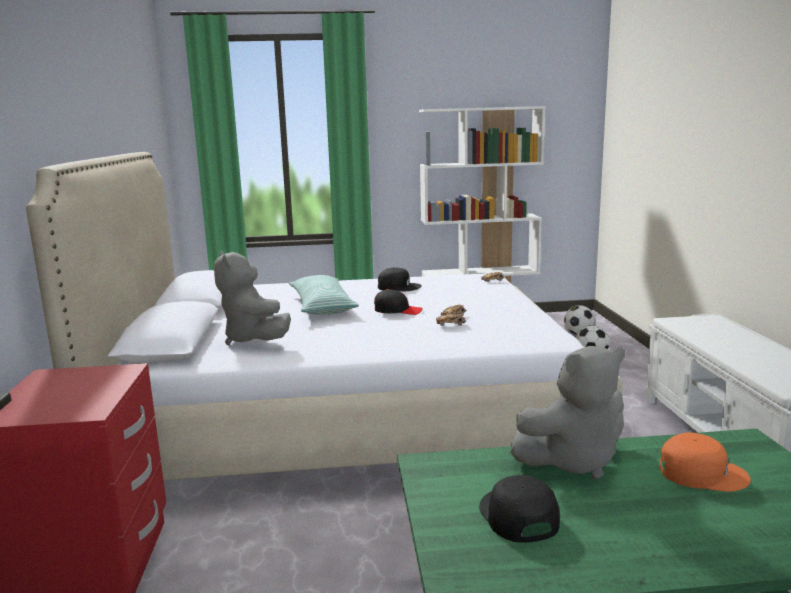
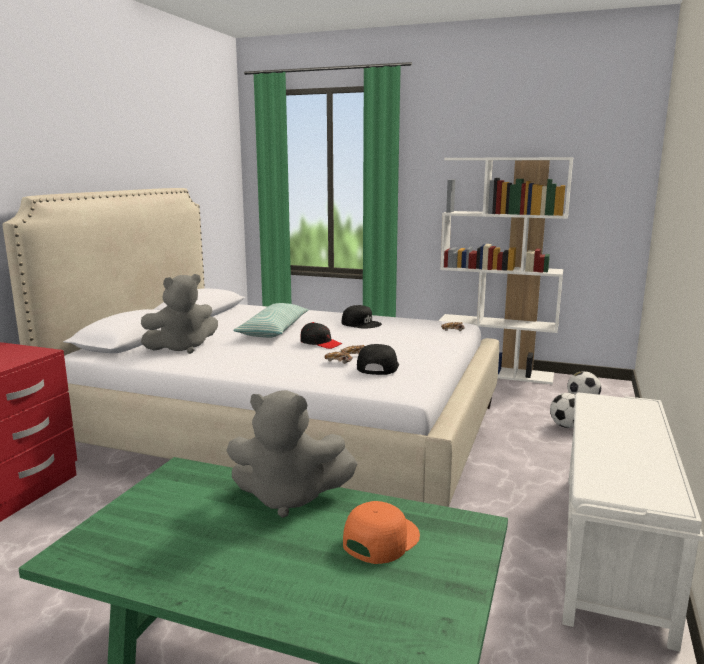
camera: 25 degrees right, 0 degrees up
(254, 340) = (182, 348): grey plush toy -> grey plush toy turned 120 degrees counterclockwise
(517, 516) = (176, 525): black cap -> black cap (377, 366)
(701, 472) = (380, 539): orange cap -> orange cap turned 90 degrees counterclockwise

